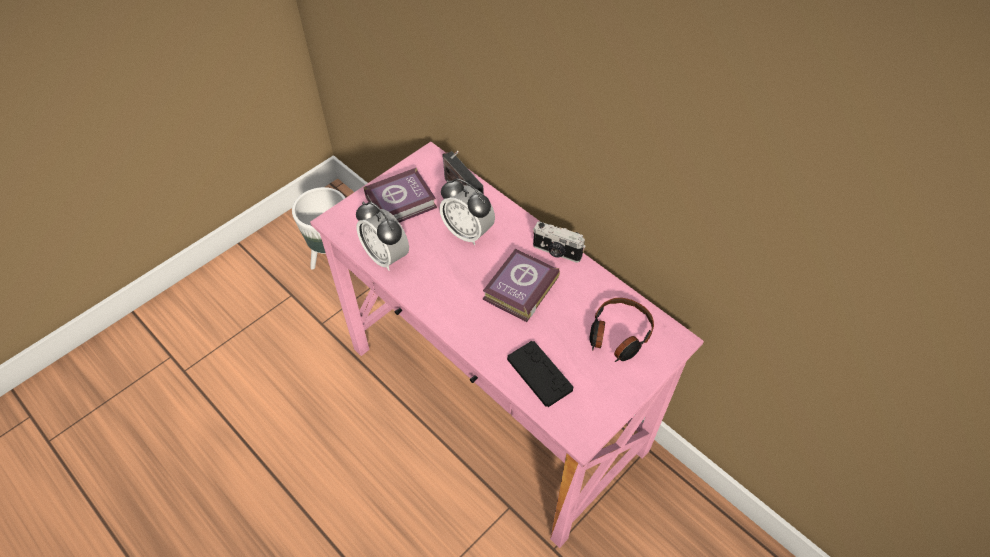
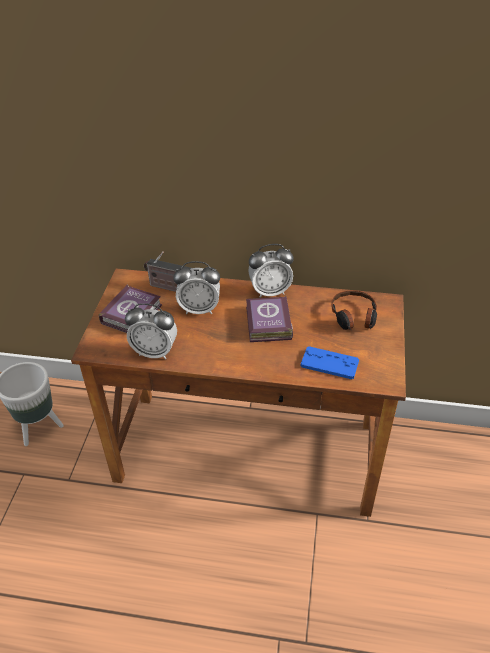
camera: 35 degrees left, 10 degrees down
(496, 397) = (247, 450): pink desk -> brown desk
(539, 374) = (329, 363): black game controller -> blue game controller
(556, 252) = (270, 291): camera -> alarm clock

